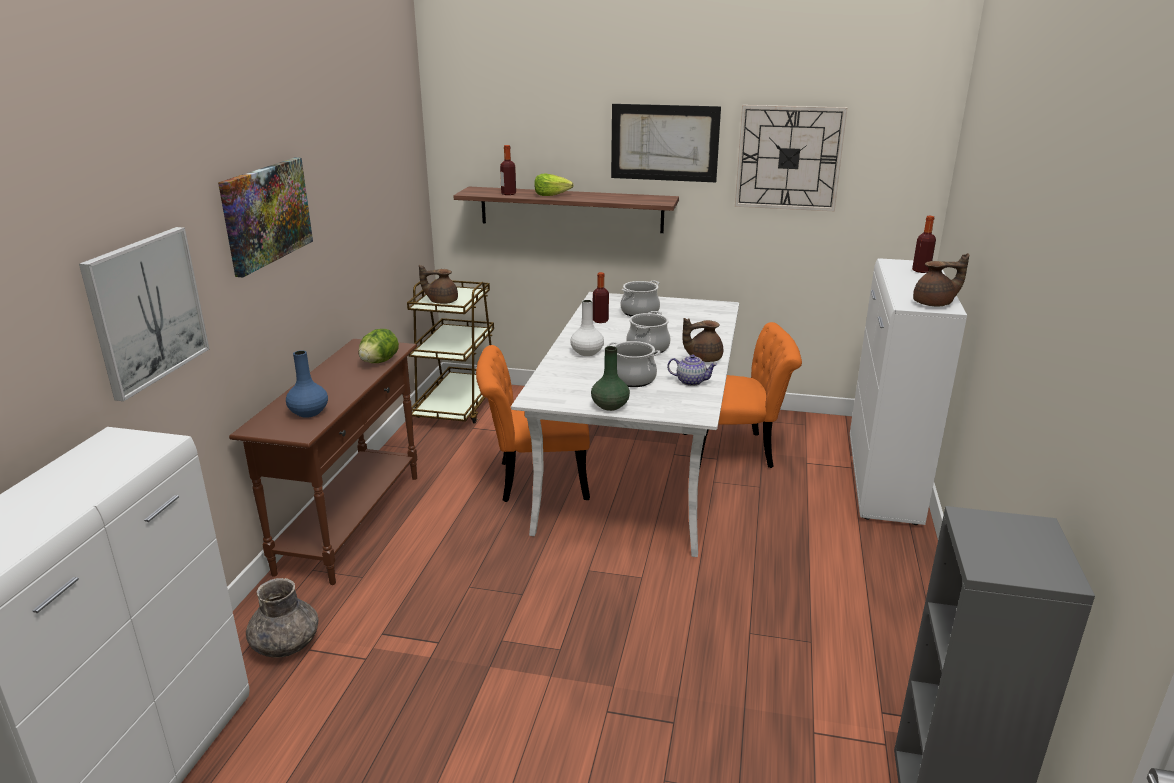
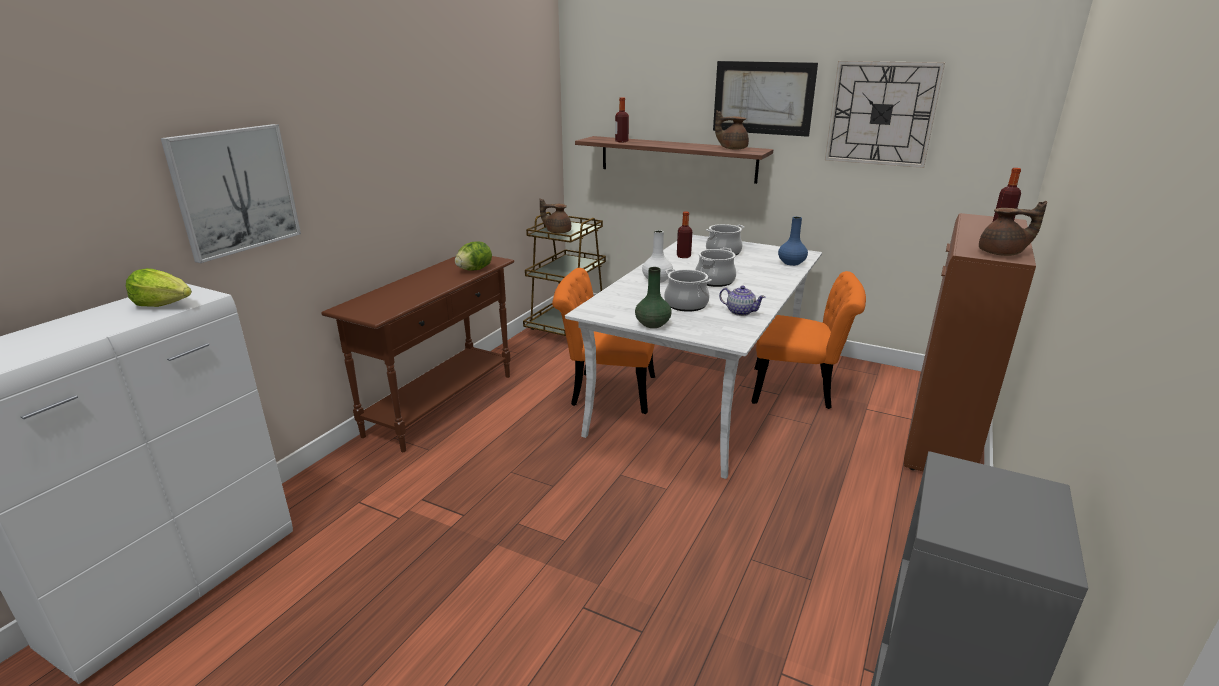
camera: 15 degrees right, 0 degrees up
(266, 214) = (376, 129): picture -> none
(286, 645) = (343, 495): grey vase -> none
(308, 413) = (392, 301): blue vase -> blue vase (791, 263)
(551, 195) = (658, 144): lettuce -> lettuce (164, 304)
(703, 358) = (762, 294): brown teapot -> brown teapot (732, 148)
(883, 482) = (941, 437): white cabinet -> brown cabinet

